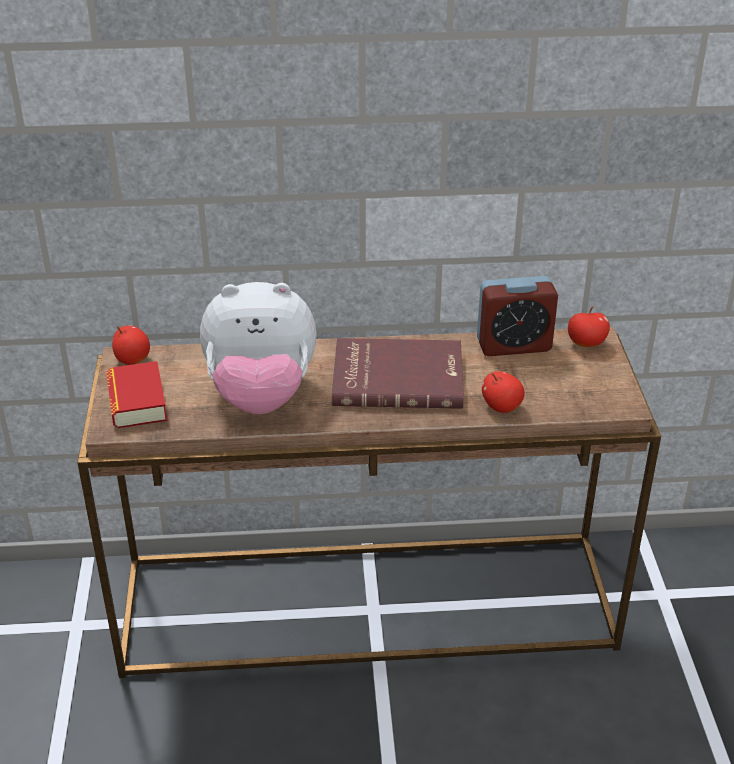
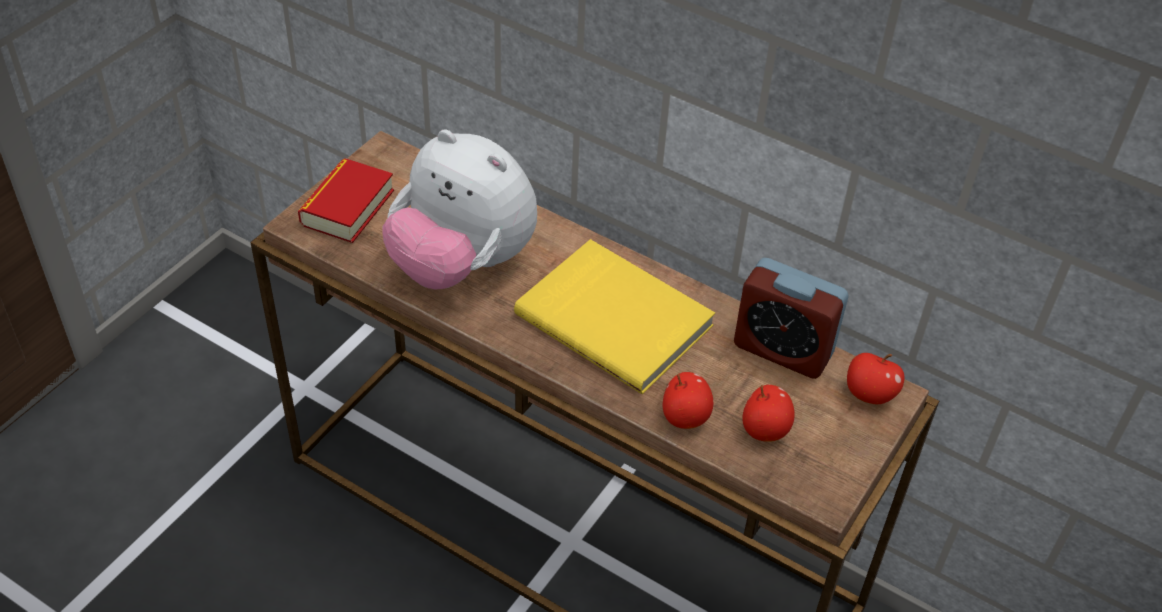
camera: 35 degrees right, 10 degrees up
(132, 360) = (390, 158): apple -> apple (765, 430)
(398, 377) = (616, 318): red book -> yellow book

